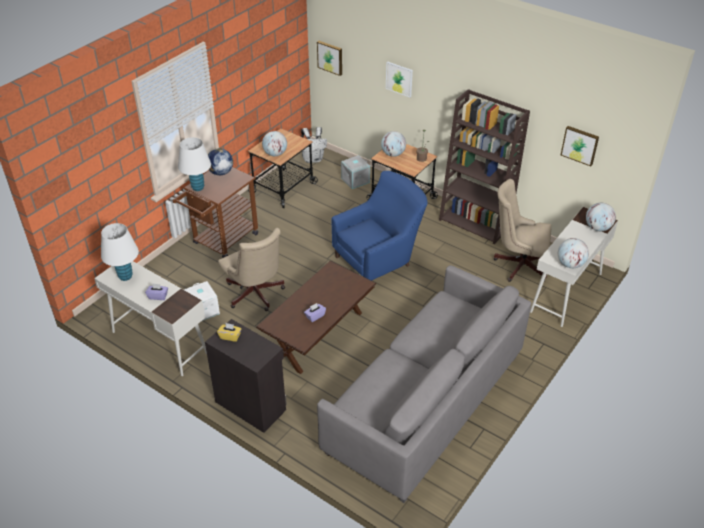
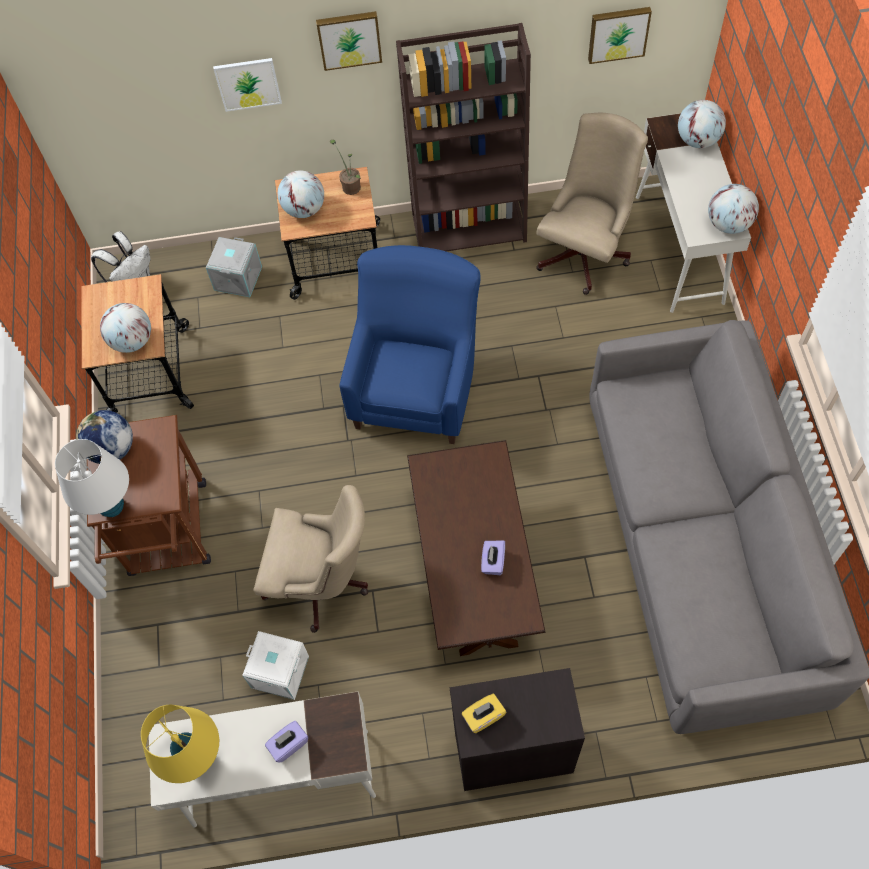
camera: 40 degrees left, 20 degrees up
(125, 276) = (196, 758): white table lamp -> yellow table lamp
(330, 57) = (83, 112): picture -> picture (349, 39)
(518, 264) = (586, 251): beige office chair -> beige office chair turned 150 degrees clockwise

